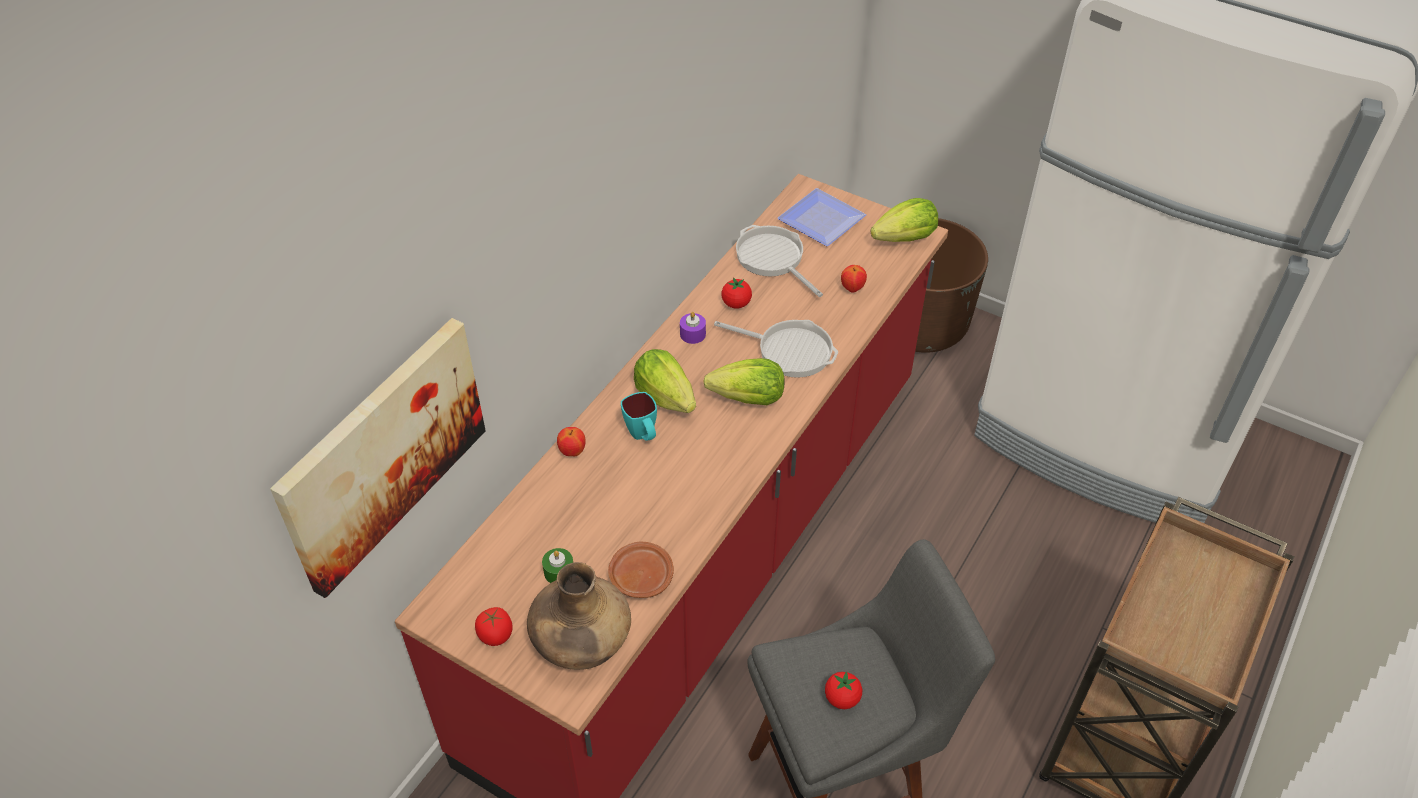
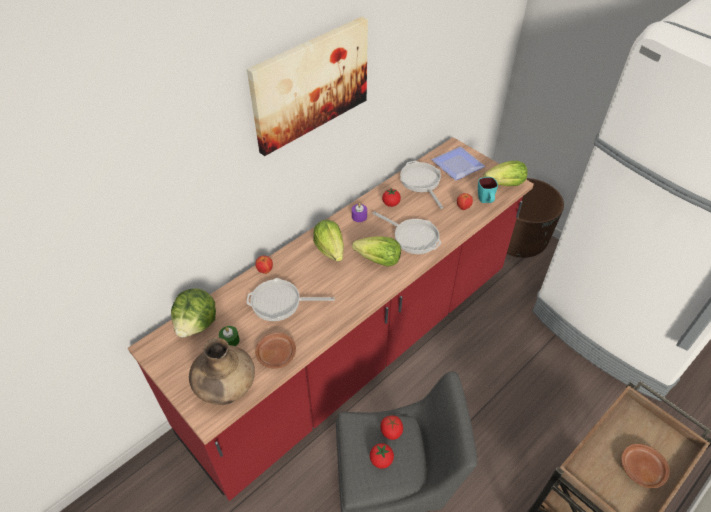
camera: 15 degrees right, 0 degrees up
(383, 453) = (117, 246): picture -> picture (310, 84)
(495, 559) = (197, 324): none -> lettuce
(496, 635) = (179, 370): tomato -> tomato (391, 431)
(616, 497) = (280, 302): none -> frying pan
(643, 436) = (309, 270): turquoise mug -> turquoise mug (485, 201)
(1208, 618) = (641, 469): none -> brown plate

